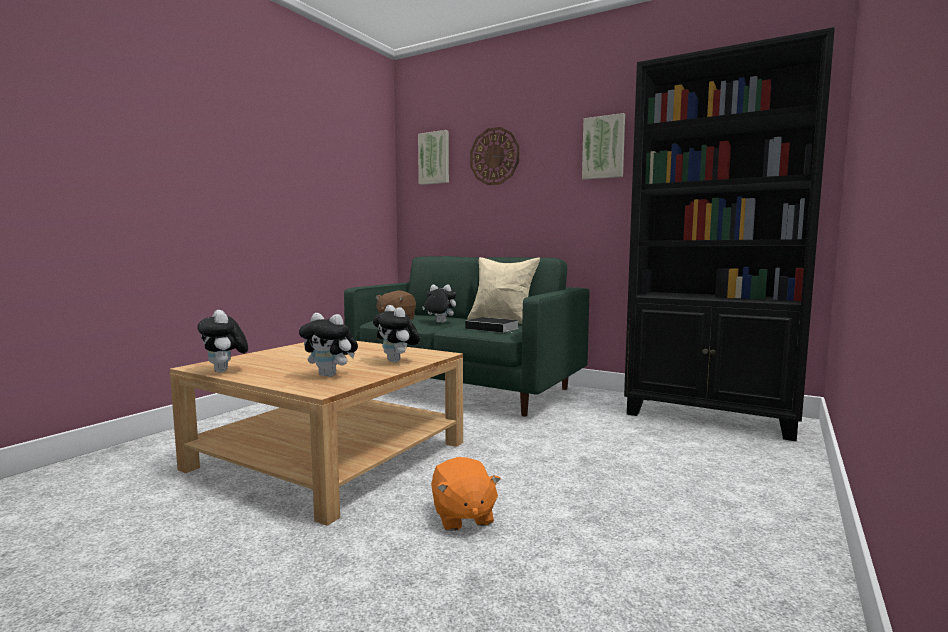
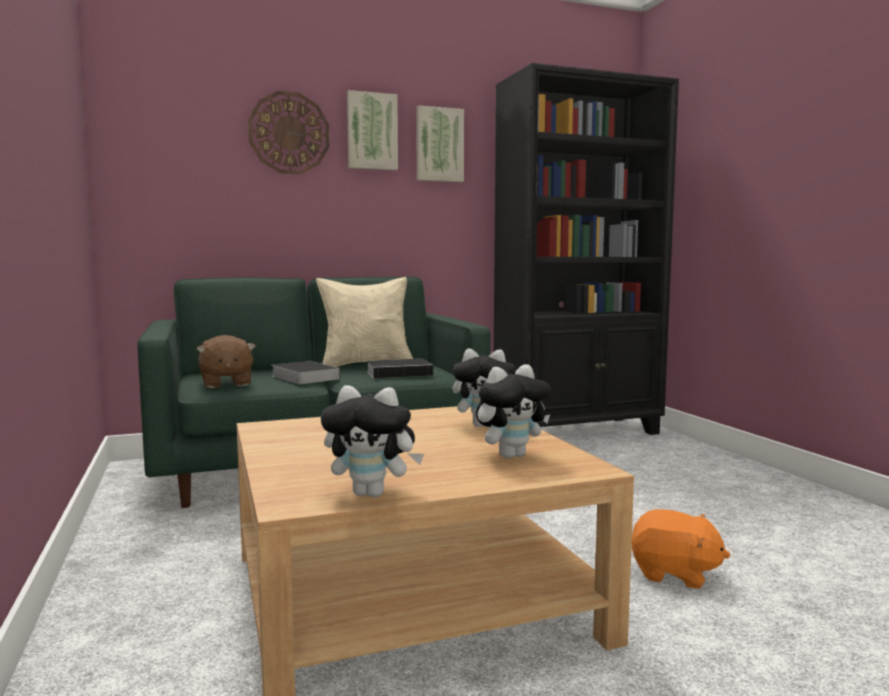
camera: 50 degrees left, 0 degrees up
(434, 158) = (177, 119): picture -> picture (372, 131)
(439, 322) = (303, 377): plush toy -> book

